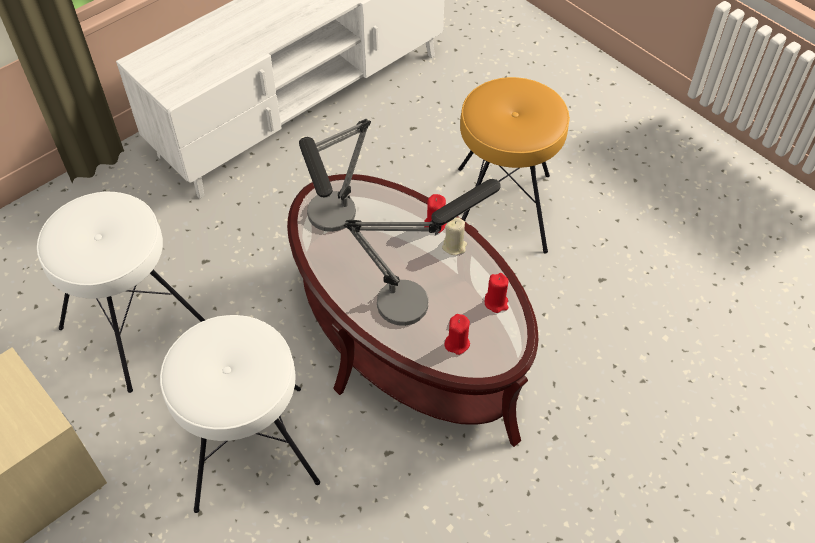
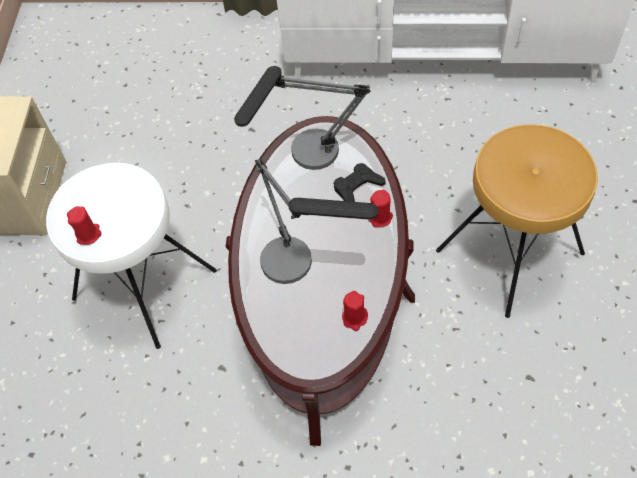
camera: 50 degrees right, 5 degrees up
(135, 325) = (165, 142): white stool -> none
(394, 215) = (357, 187): none -> black game controller
(454, 246) = (374, 247): beige candle -> none
(457, 343) = (289, 324): red candle -> red candle (88, 234)

